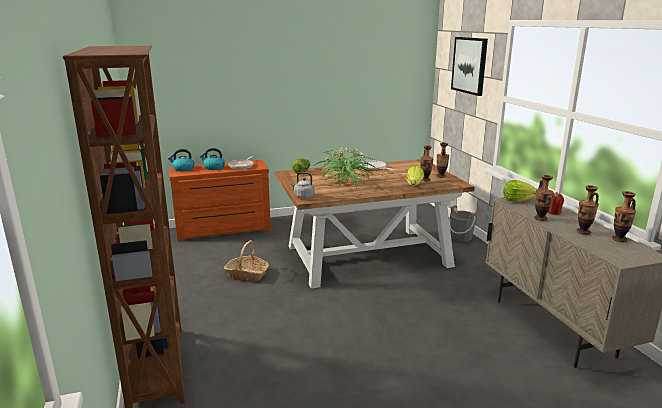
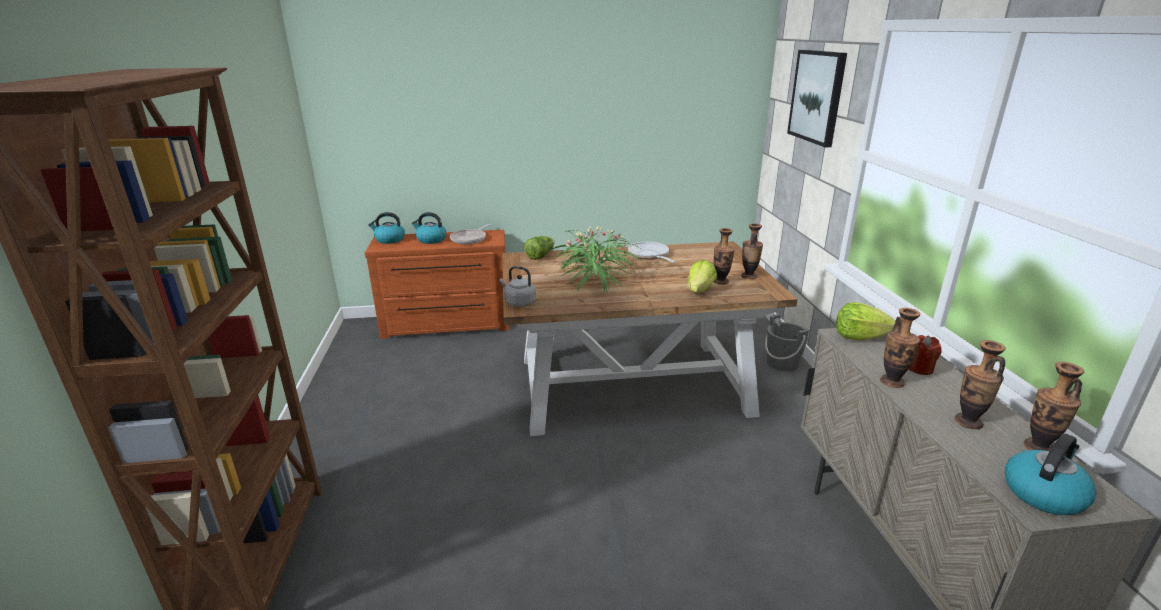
camera: 10 degrees right, 5 degrees up
(247, 274) = (450, 402): basket -> none
(624, 255) = (1043, 493): none -> kettle

